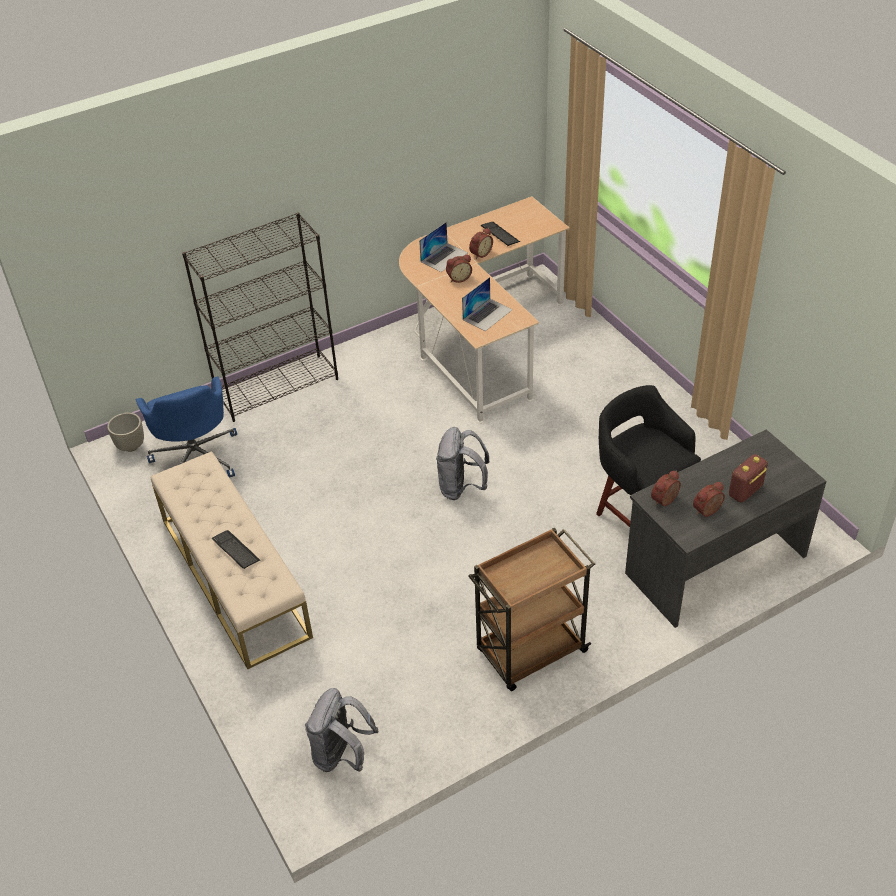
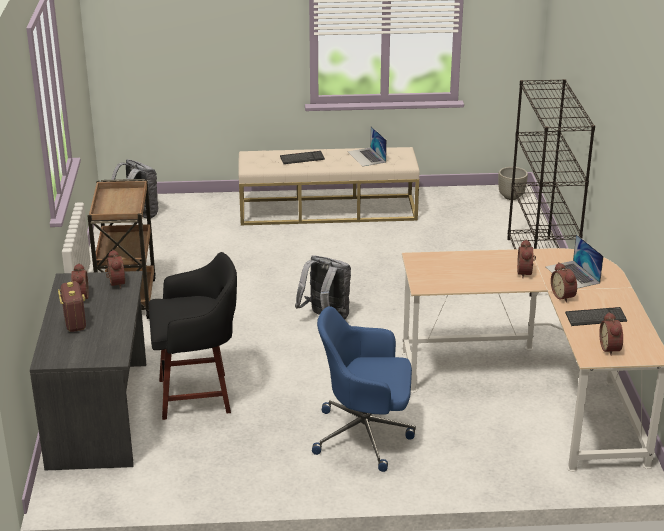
camera: 115 degrees right, 15 degrees down
(196, 458) = (473, 218): blue office chair -> blue office chair (365, 435)
(487, 314) = (448, 271): laptop -> laptop (366, 157)
(535, 220) = (611, 348): none -> alarm clock

